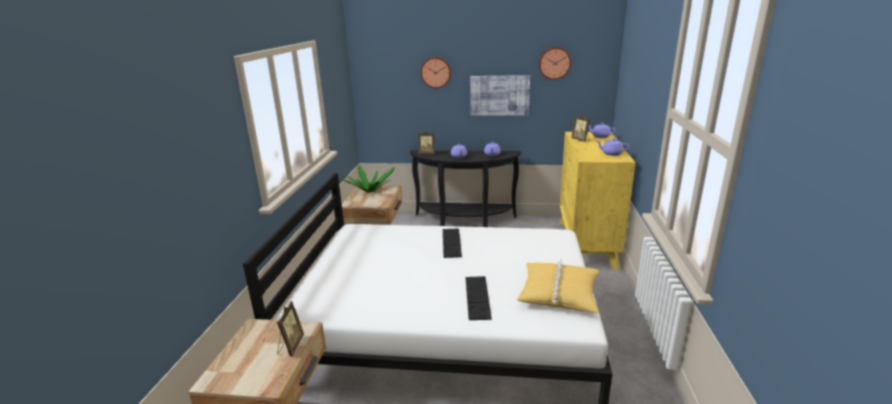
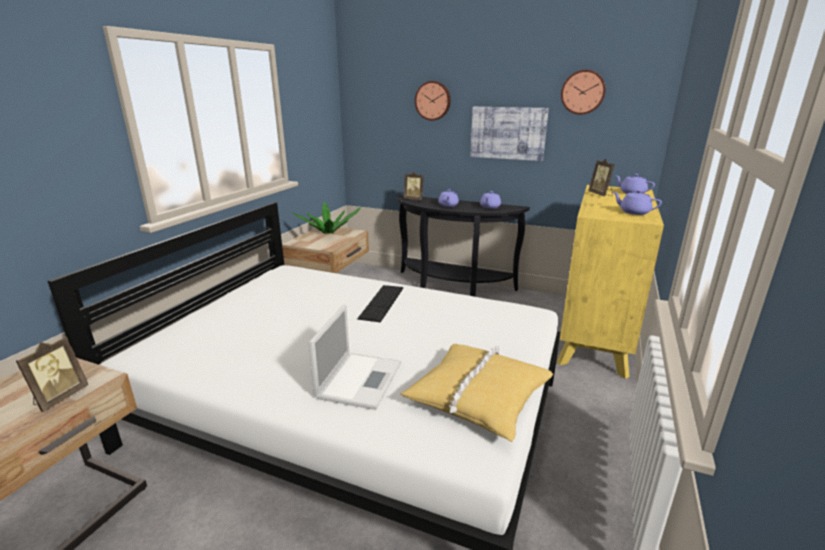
camera: 15 degrees right, 0 degrees up
(477, 297) = (360, 379): keyboard -> laptop

